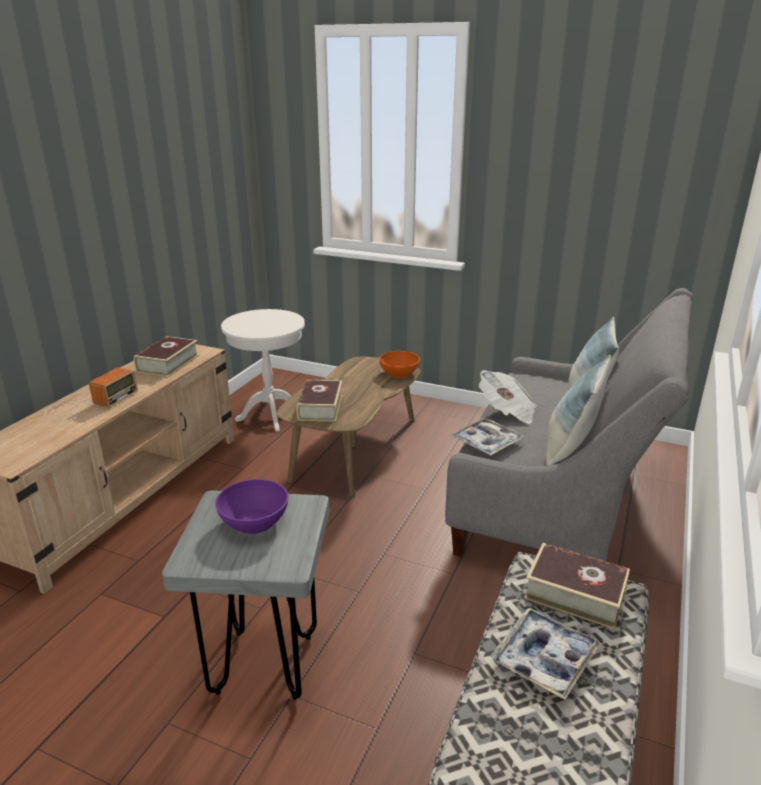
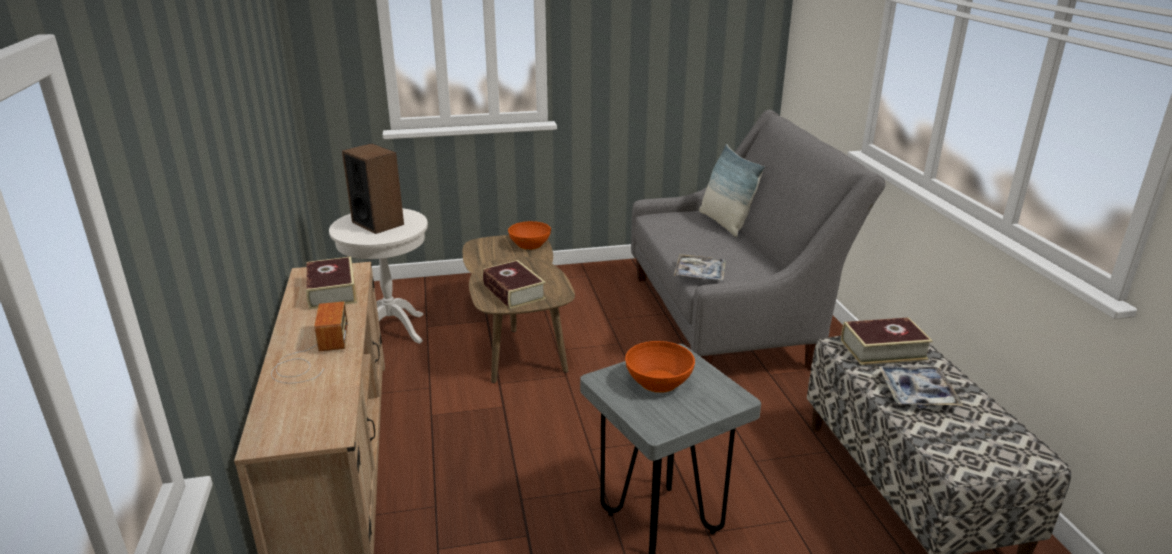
camera: 35 degrees left, 0 degrees up
(254, 522) = (659, 381): purple bowl -> orange bowl
(263, 321) = (378, 223): none -> speaker
(507, 411) = (681, 246): newspaper -> none
(570, 449) = (760, 260): pillow -> none

